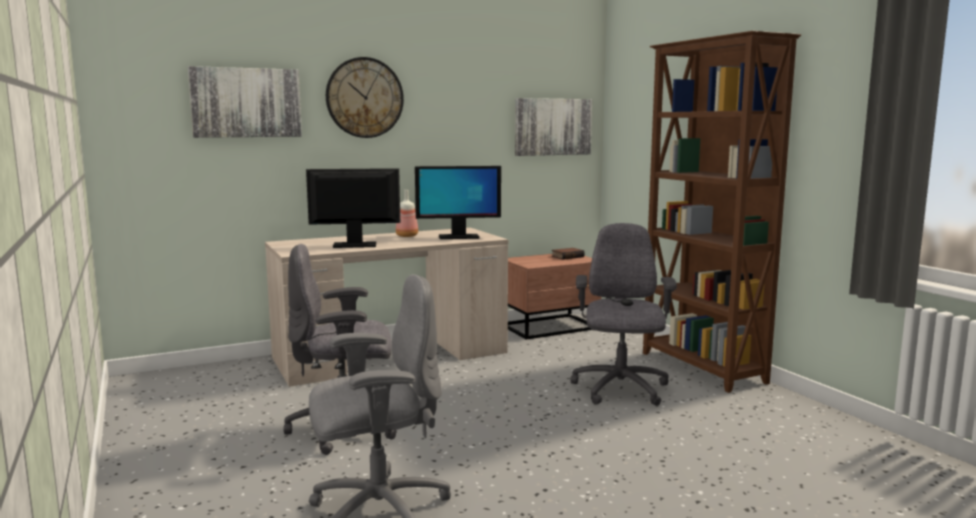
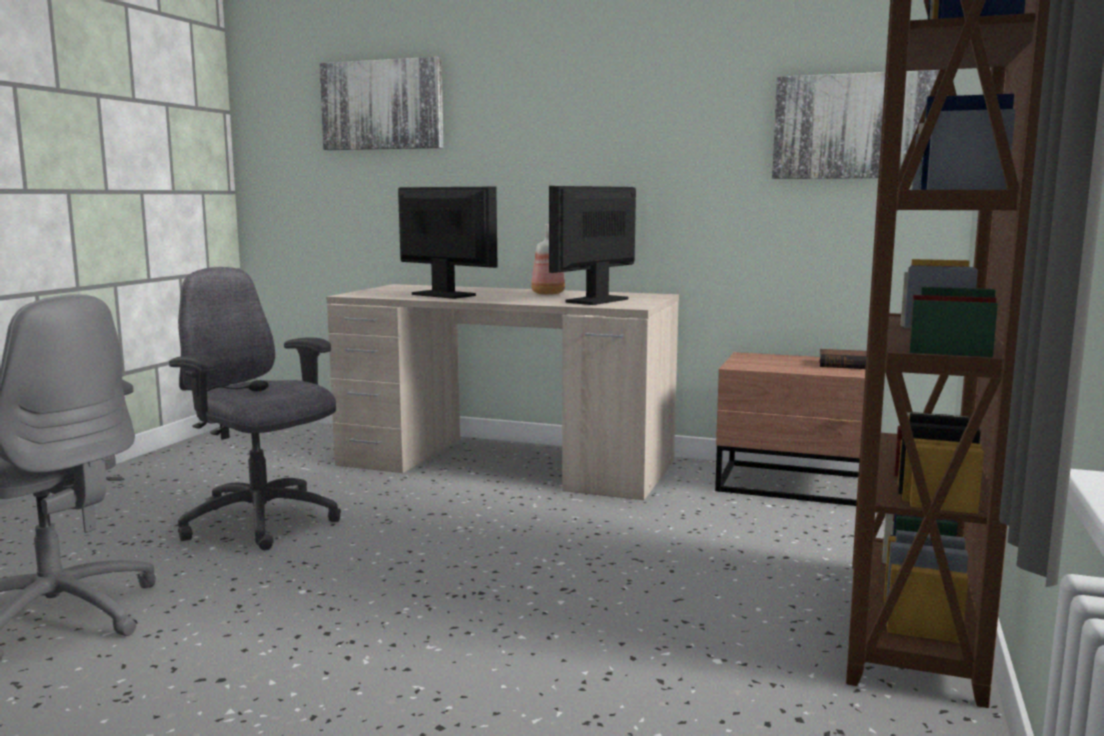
camera: 45 degrees right, 0 degrees up
(364, 98) = (526, 91): wall clock -> none
(458, 237) = (597, 301): monitor -> monitor turned 90 degrees clockwise
(620, 390) = (664, 602): grey office chair -> none

